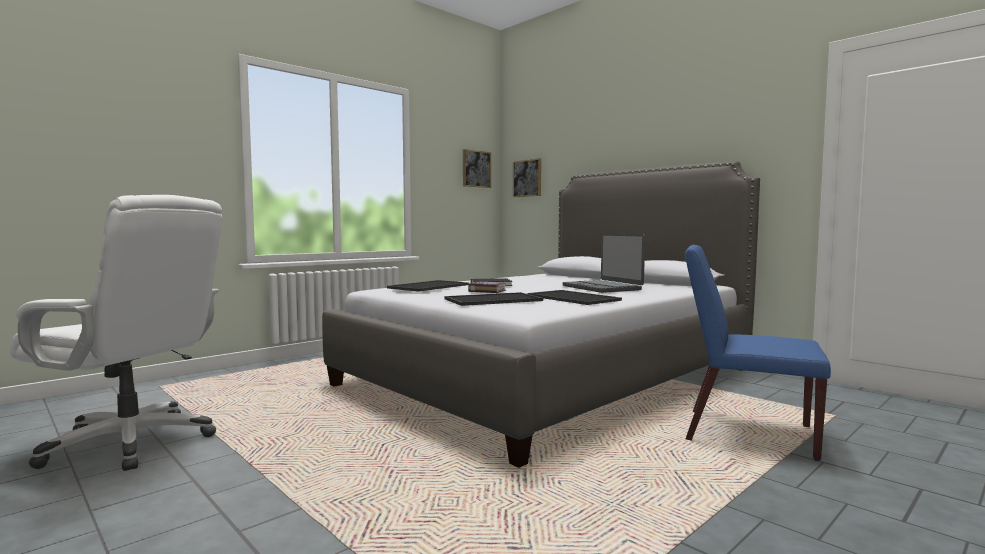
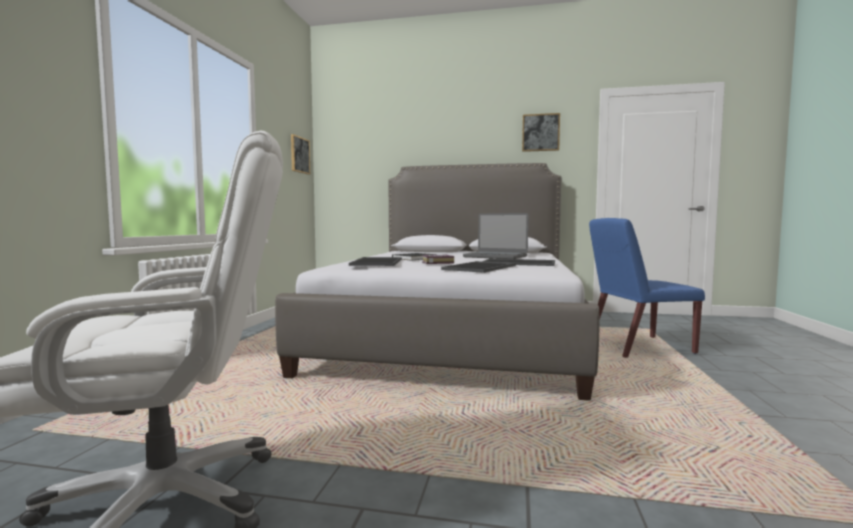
camera: 35 degrees left, 0 degrees up
(527, 178) = (347, 167): picture -> picture (540, 132)

